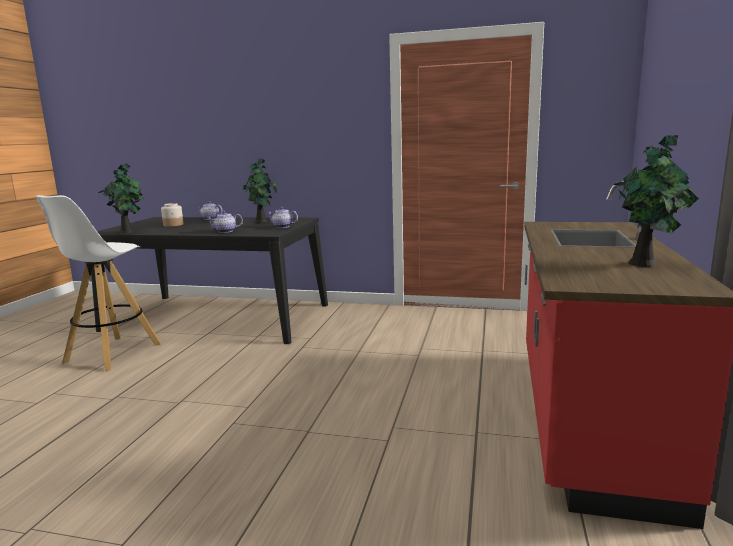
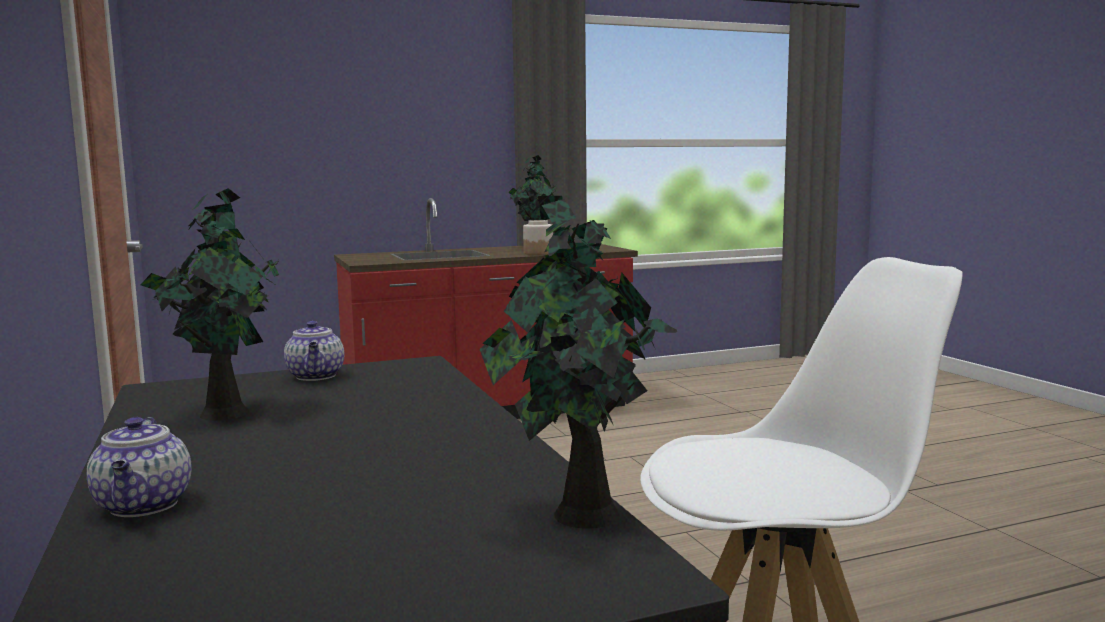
camera: 125 degrees left, 5 degrees down
(173, 225) = (350, 509): jar -> jar (538, 253)
(225, 231) = (426, 400): teapot -> none

